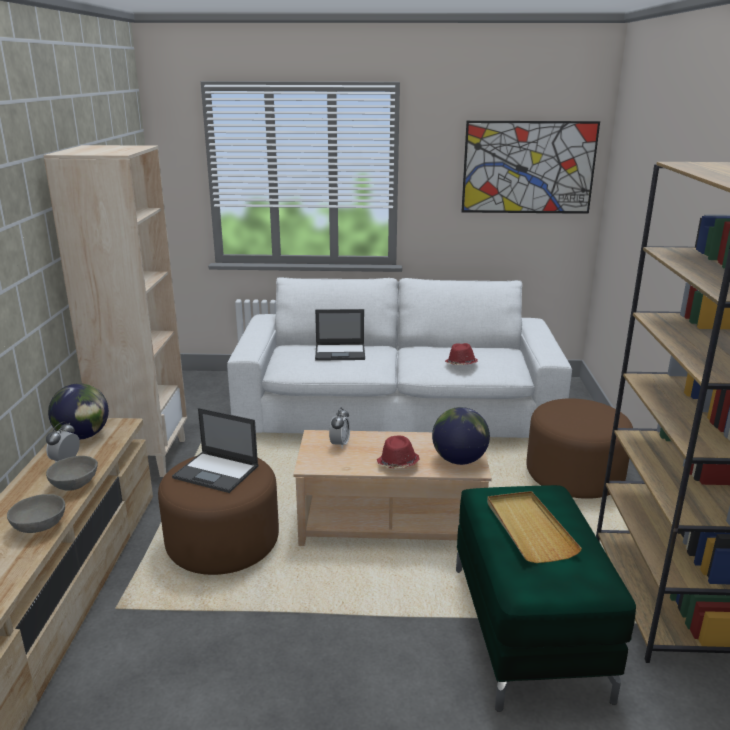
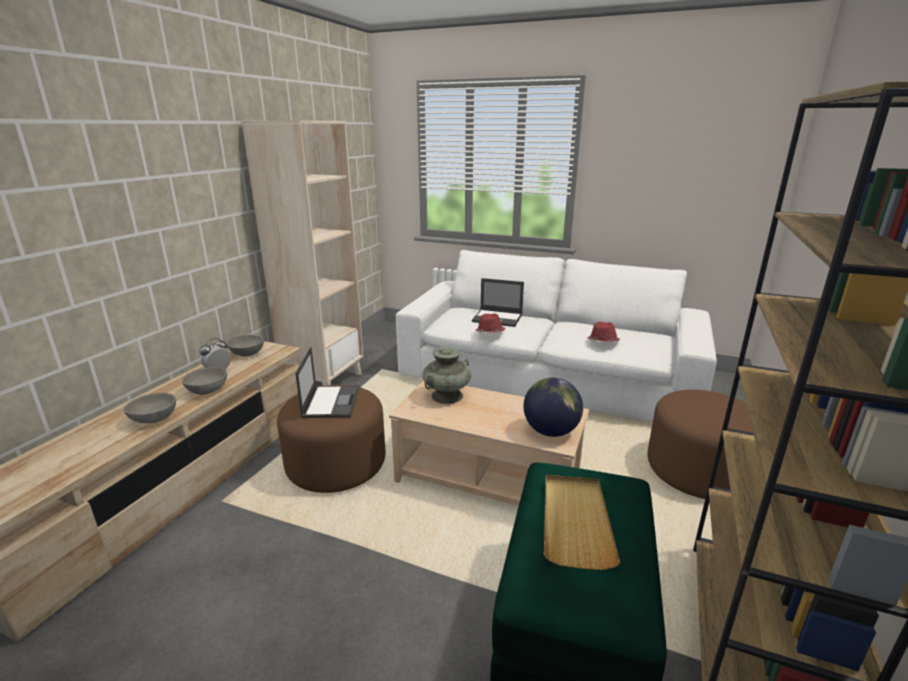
camera: 20 degrees right, 0 degrees up
(83, 436) = (247, 354): globe -> grey bowl
(217, 472) = (331, 401): laptop -> laptop turned 135 degrees counterclockwise
(340, 444) = (447, 396): alarm clock -> turquoise vase
(397, 464) = (488, 423): red hat -> red hat (489, 333)
(528, 167) = (709, 159): picture -> none

